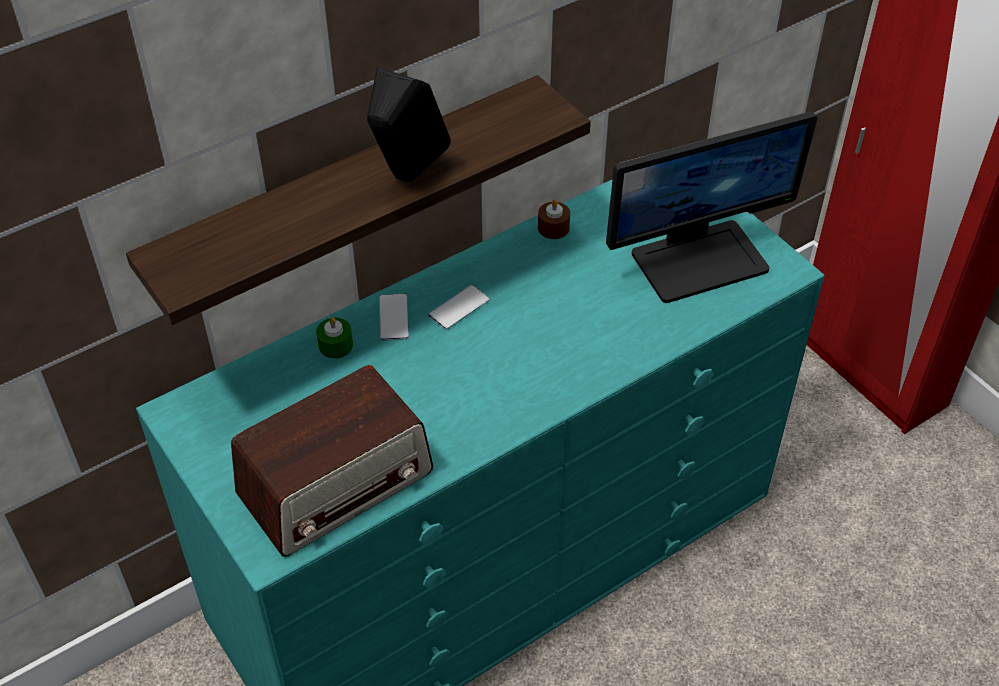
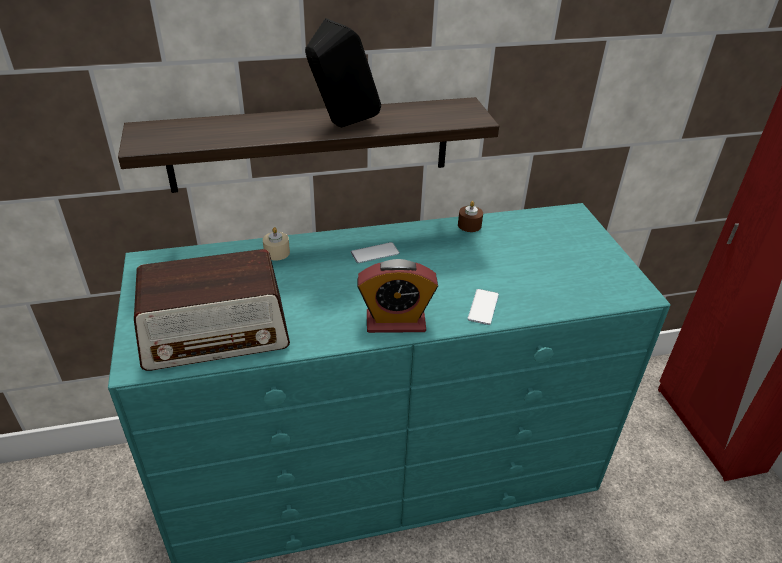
camera: 20 degrees right, 10 degrees down
(335, 345) = (277, 252): green candle -> beige candle
(393, 317) = (326, 247): phone -> phone (483, 307)
(535, 398) = (395, 322): none -> alarm clock
(699, 259) = (570, 269): monitor -> none

